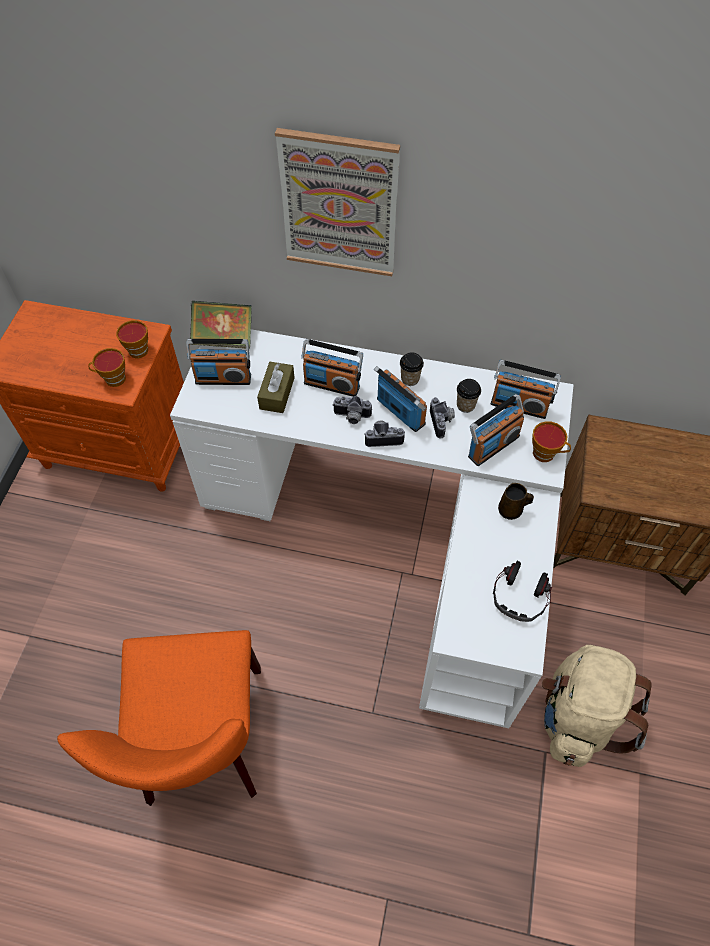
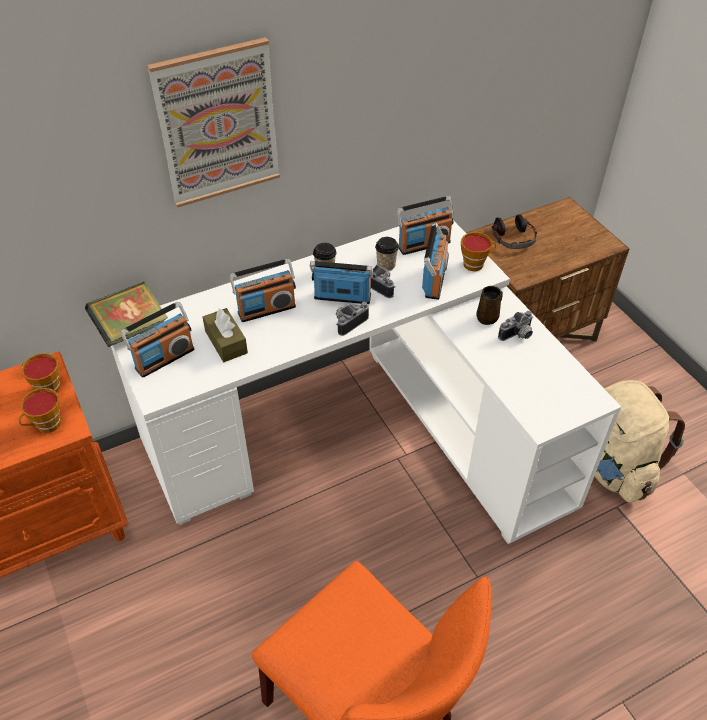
camera: 40 degrees left, 10 degrees down
(351, 417) = (308, 323): camera -> camera (517, 335)
(520, 596) = (554, 367): headphones -> headphones (513, 238)

